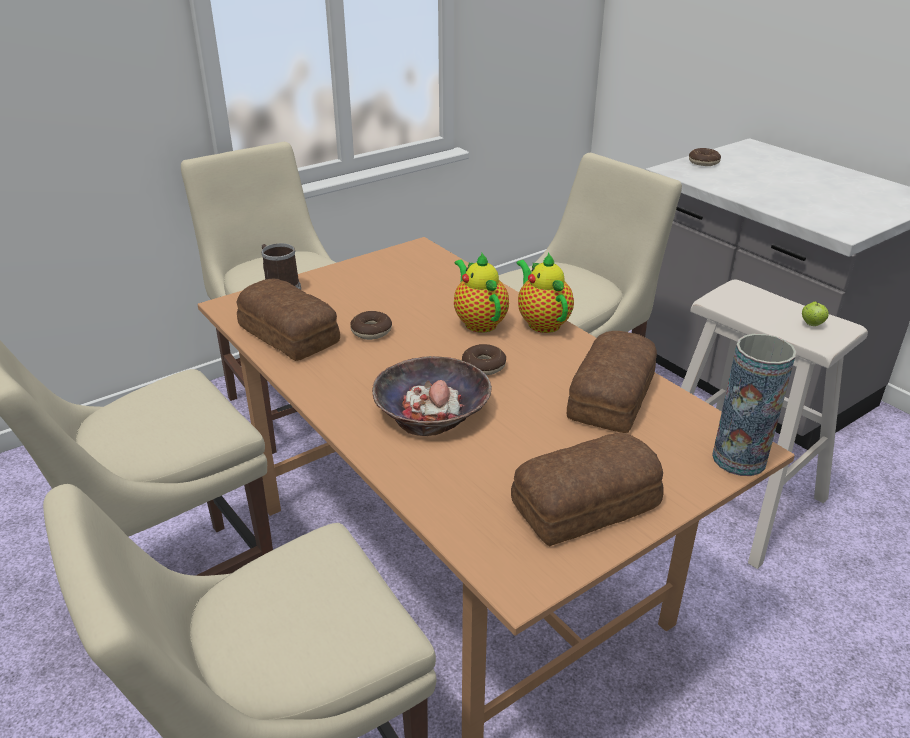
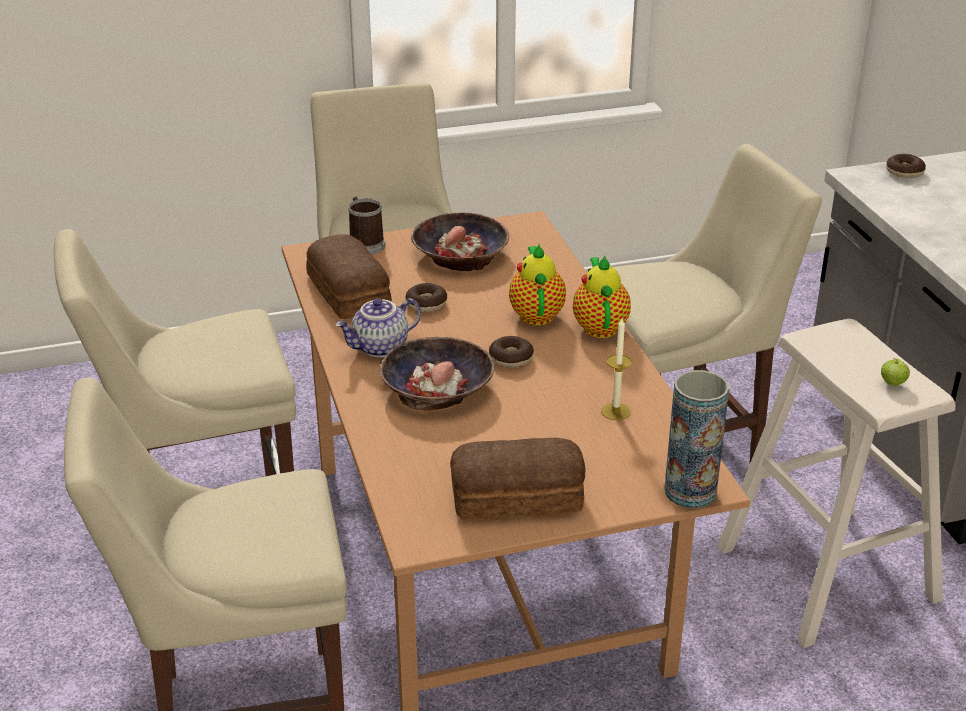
camera: 20 degrees right, 0 degrees up
(352, 381) = (380, 348): none -> teapot
(376, 283) = (460, 254): none -> bowl
(613, 396) = (615, 411): bread -> candle

